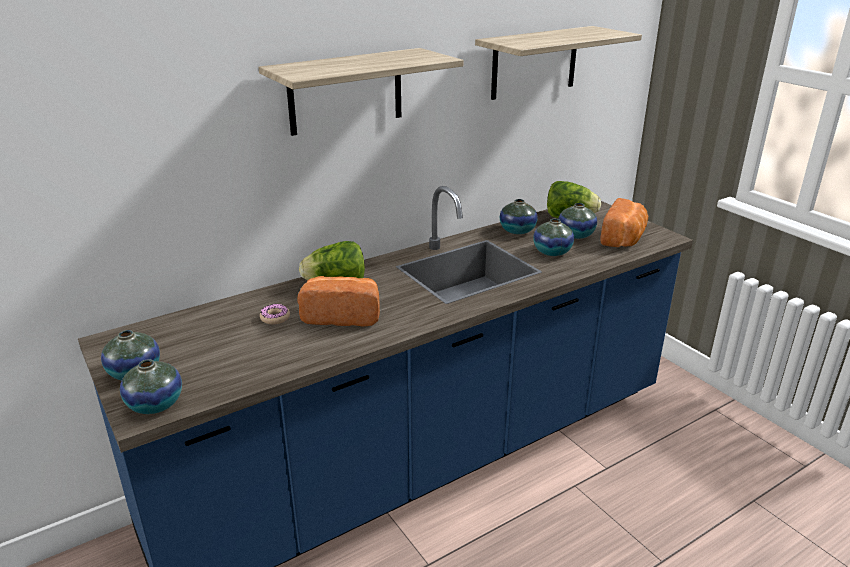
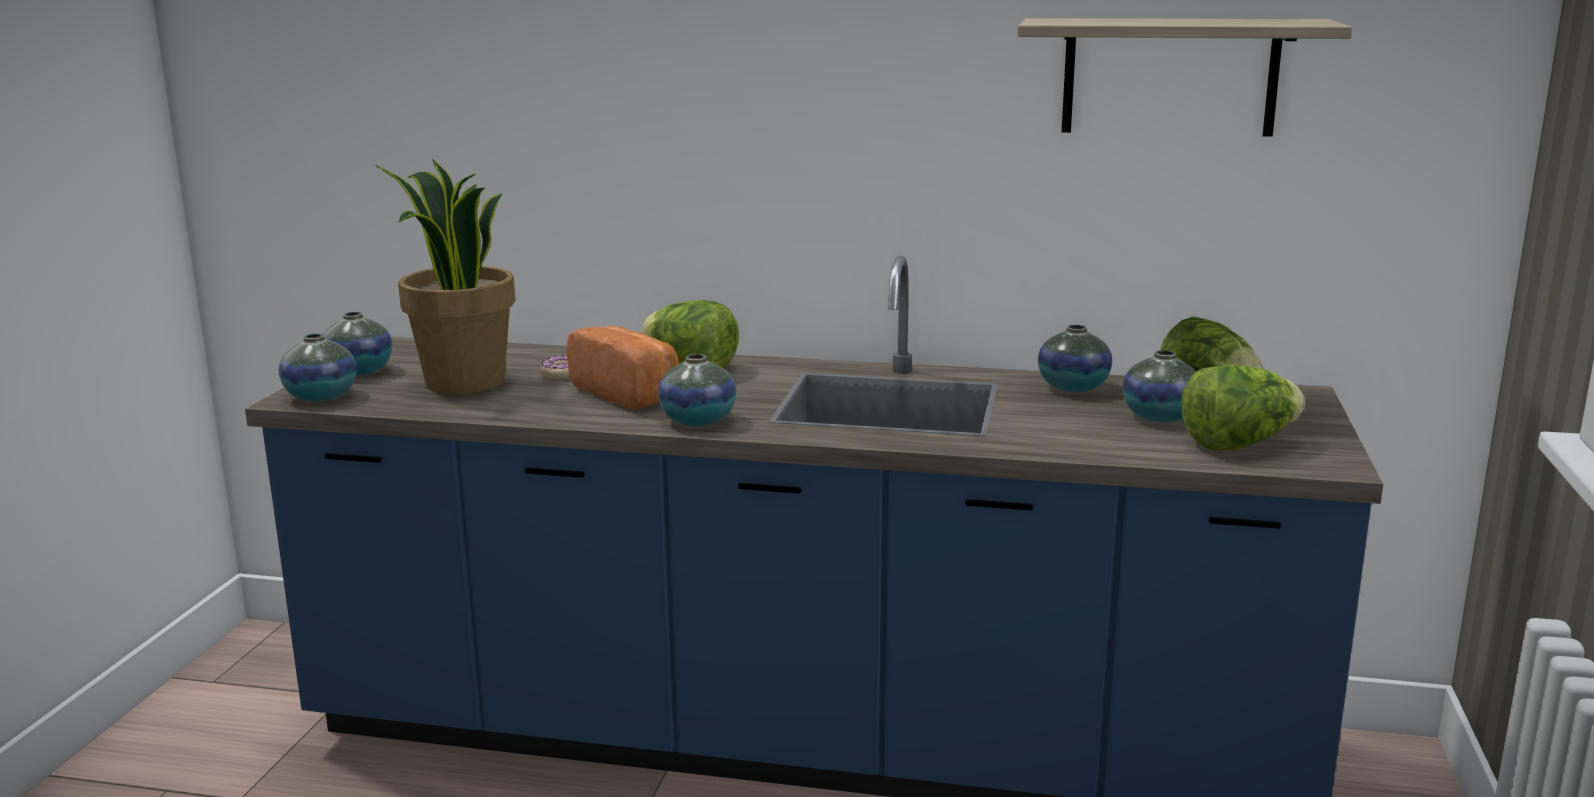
camera: 45 degrees right, 10 degrees down
(229, 350) = (463, 383): none -> potted plant
(346, 91) = (772, 76): shelf -> none
(552, 252) = (1062, 422): vase -> vase (698, 421)
(624, 239) = (1238, 444): bread -> lettuce

